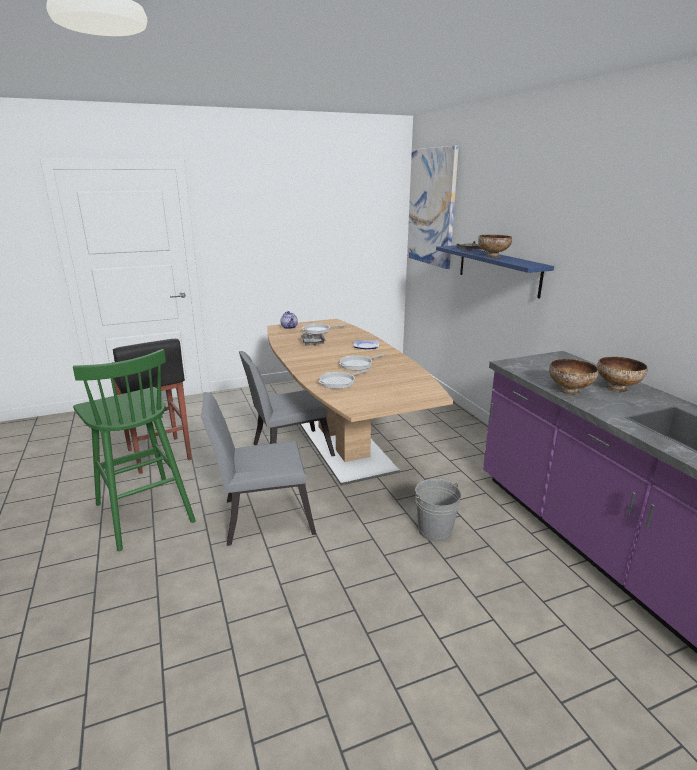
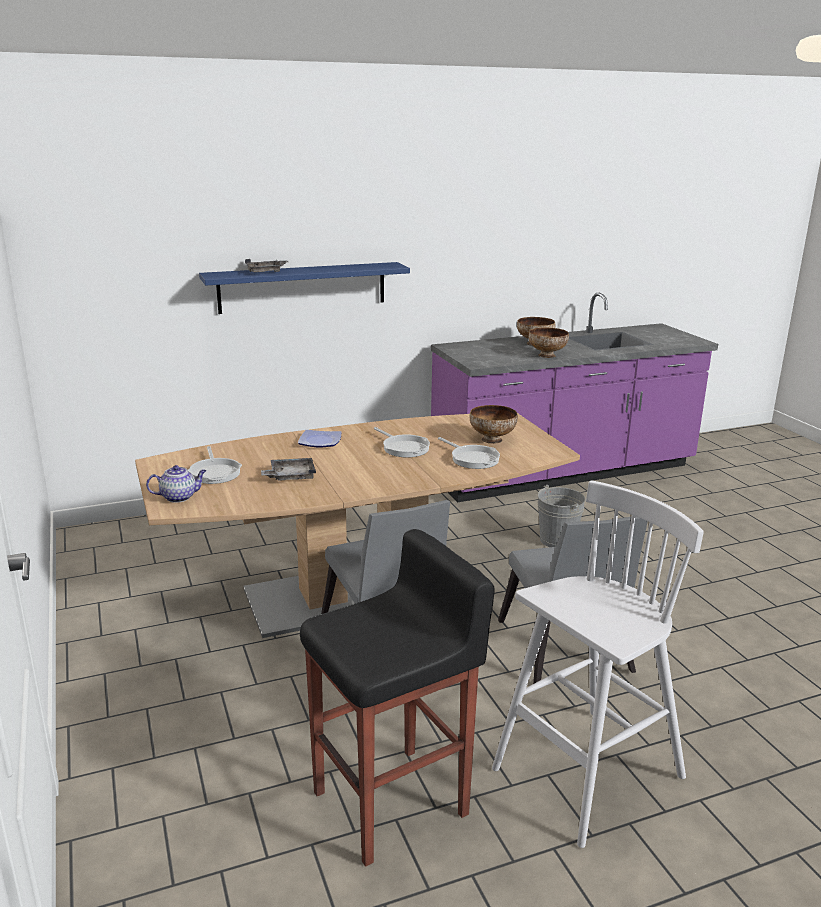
camera: 90 degrees left, 0 degrees up
(143, 512) = (585, 775): green stool -> white stool
(432, 207) = (102, 222): picture -> none
(492, 256) = (325, 269): bowl -> bowl (492, 440)

